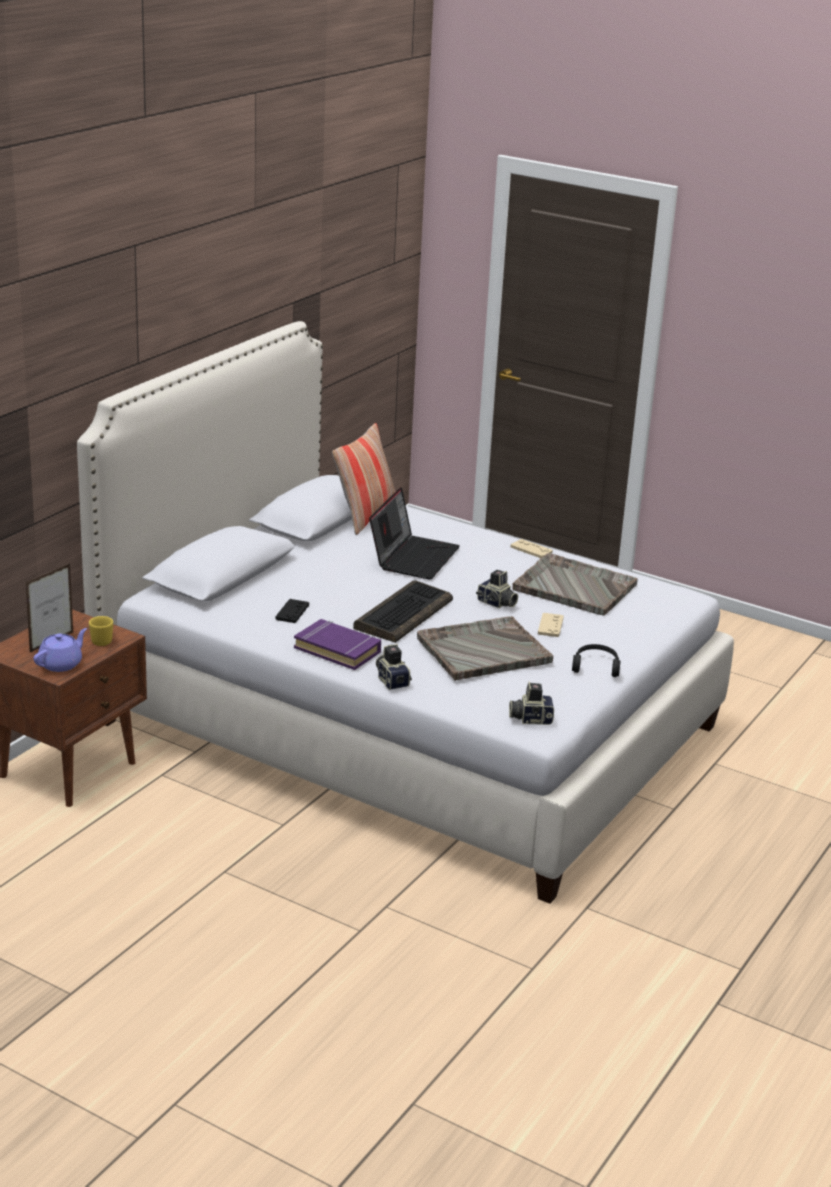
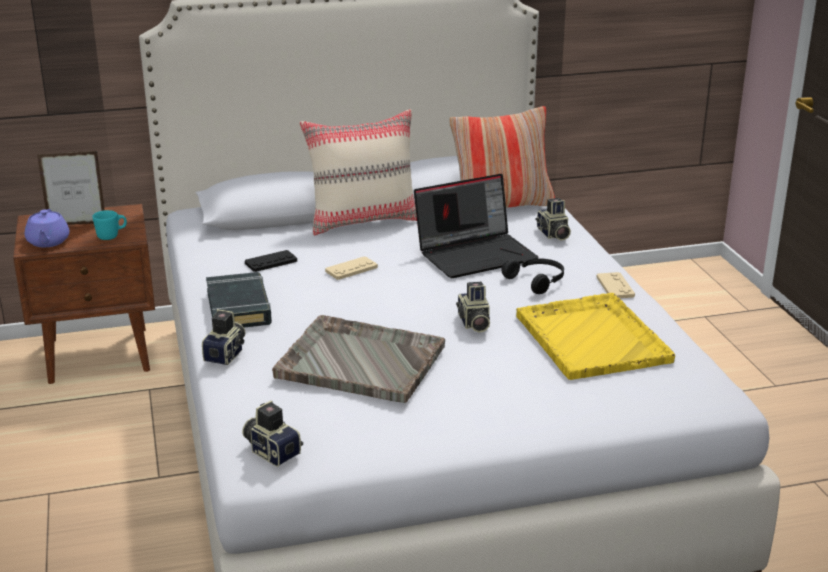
camera: 45 degrees right, 0 degrees up
(61, 664) = (48, 242): purple teapot -> purple teapot turned 90 degrees clockwise
(103, 640) = (112, 236): yellow mug -> turquoise mug
(293, 559) = (364, 221): none -> beige pillow
(338, 650) = (239, 307): purple book -> black book
(403, 613) = (361, 298): keyboard -> none
(434, 526) = (553, 234): none -> camera
(550, 626) = (486, 366): beige game controller -> beige game controller (351, 269)
(573, 587) = (591, 338): grey tray -> yellow tray
(596, 666) = (452, 428): black headphones -> black headphones (537, 281)

